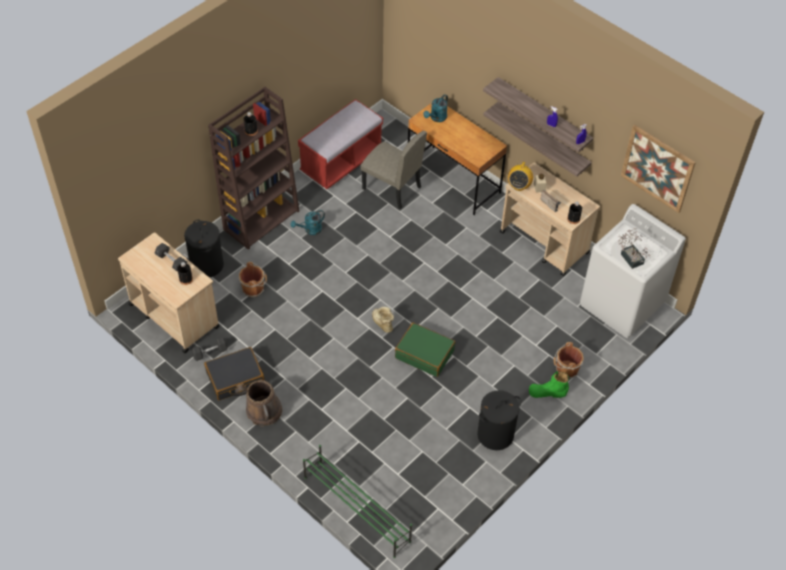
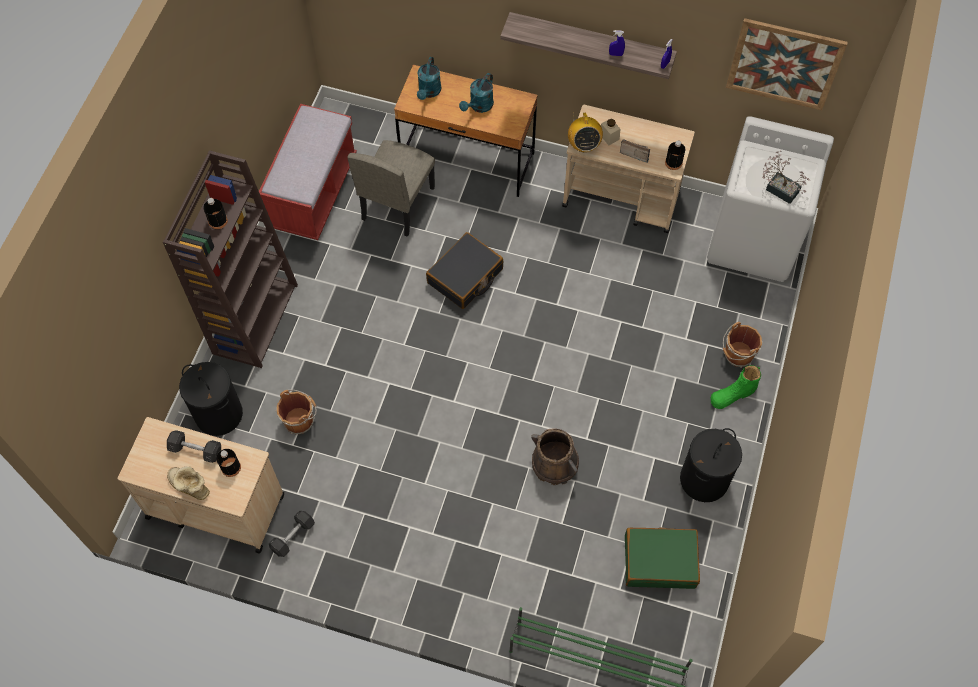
camera: 25 degrees left, 10 degrees up
(235, 379) = (346, 557): black suitcase -> black suitcase (465, 276)
(264, 411) = (408, 585): brown bucket -> brown bucket (554, 463)
(310, 230) = (326, 305): turquoise watering can -> turquoise watering can (479, 106)
(382, 323) = (488, 394): boot -> boot (189, 487)
(391, 188) = (397, 203): beige chair -> beige chair turned 105 degrees clockwise
(424, 354) = (562, 412): green suitcase -> green suitcase (660, 561)
(542, 139) = (592, 72): shelf -> none

